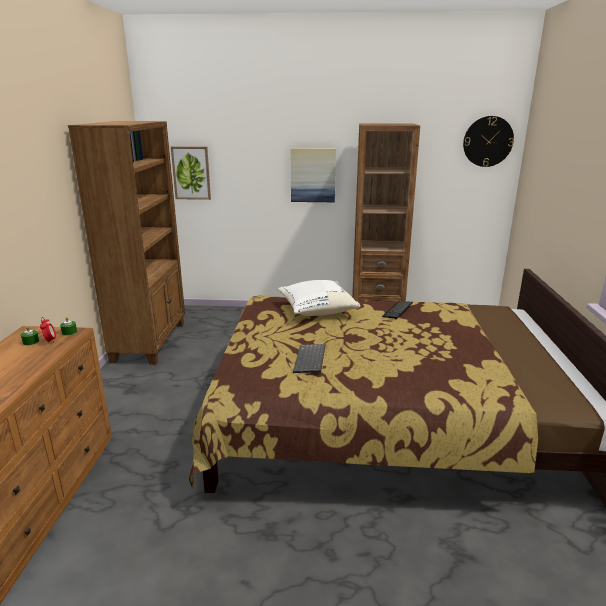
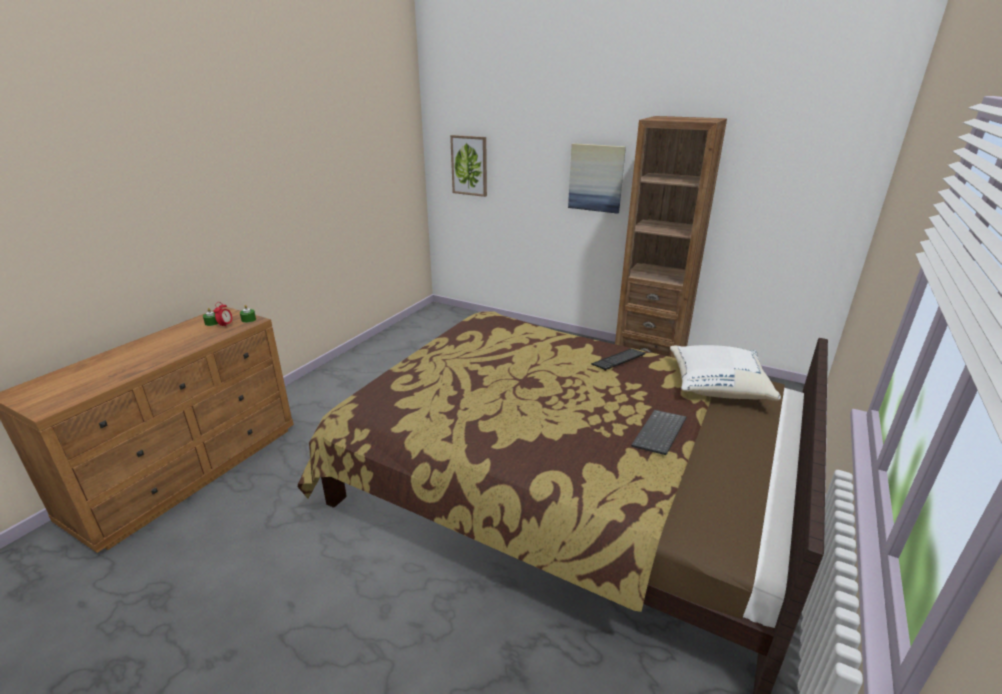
camera: 25 degrees right, 5 degrees up
(150, 341) = (397, 339): brown bookcase -> none
(311, 360) = (459, 397): keyboard -> keyboard (660, 434)
(317, 310) = (526, 341): white pillow -> white pillow (716, 387)
(488, 141) = (837, 148): wall clock -> none

